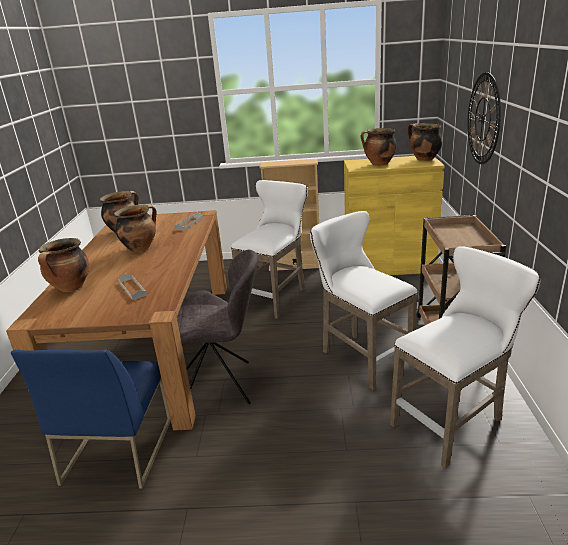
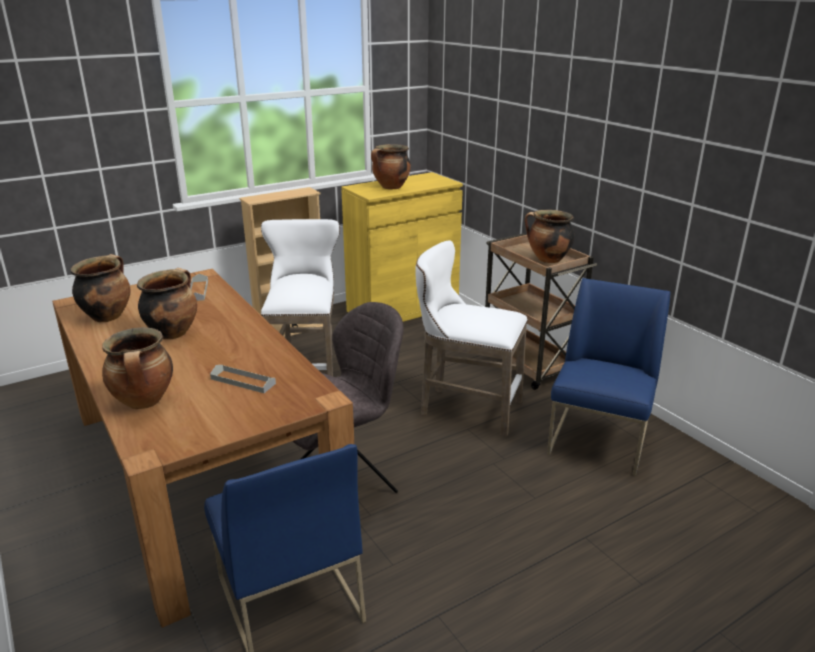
camera: 35 degrees left, 0 degrees up
(423, 159) = (431, 178): cooking pot -> cooking pot (547, 260)
(453, 421) = (599, 440): white stool -> blue chair
(483, 119) = (527, 131): wall clock -> none

